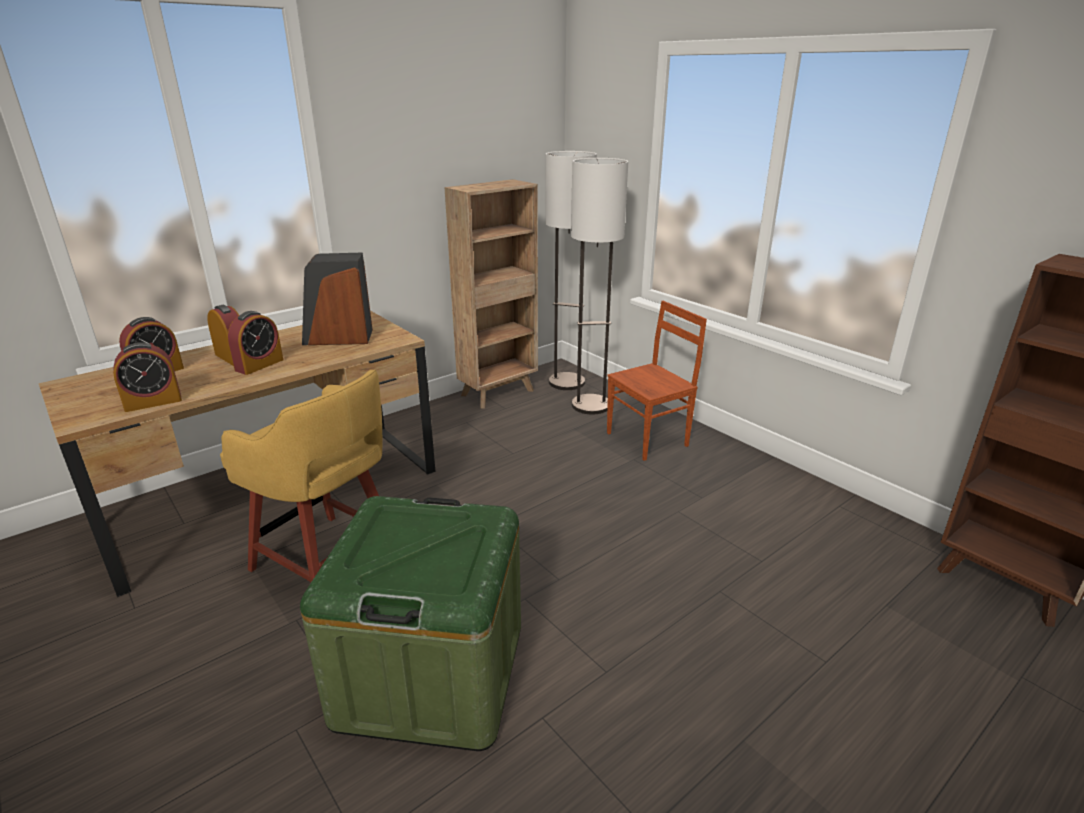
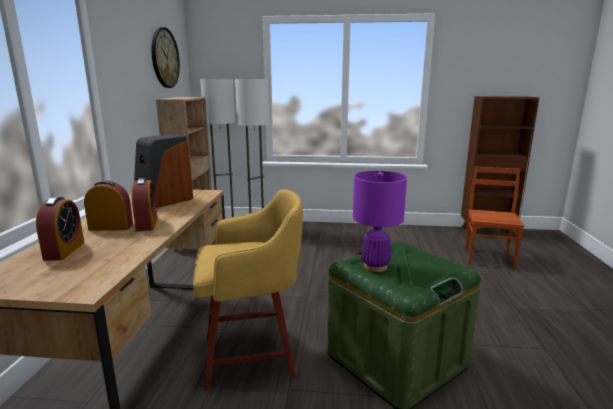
camera: 45 degrees left, 10 degrees down
(153, 402) = (121, 261): alarm clock -> none
(395, 528) = (375, 266): none -> purple table lamp
(491, 121) = (164, 58): none -> wall clock
(649, 439) = (309, 235): brown chair -> brown chair (489, 258)

